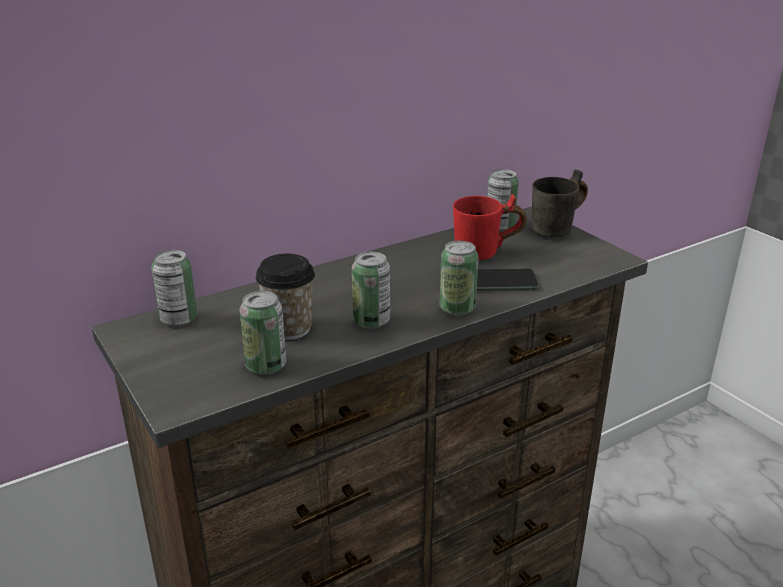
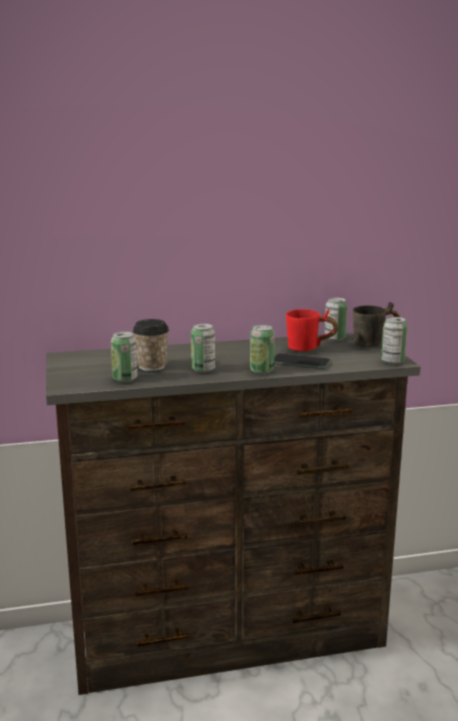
camera: 20 degrees right, 10 degrees down
(179, 319) = (94, 355): can -> can (392, 361)

